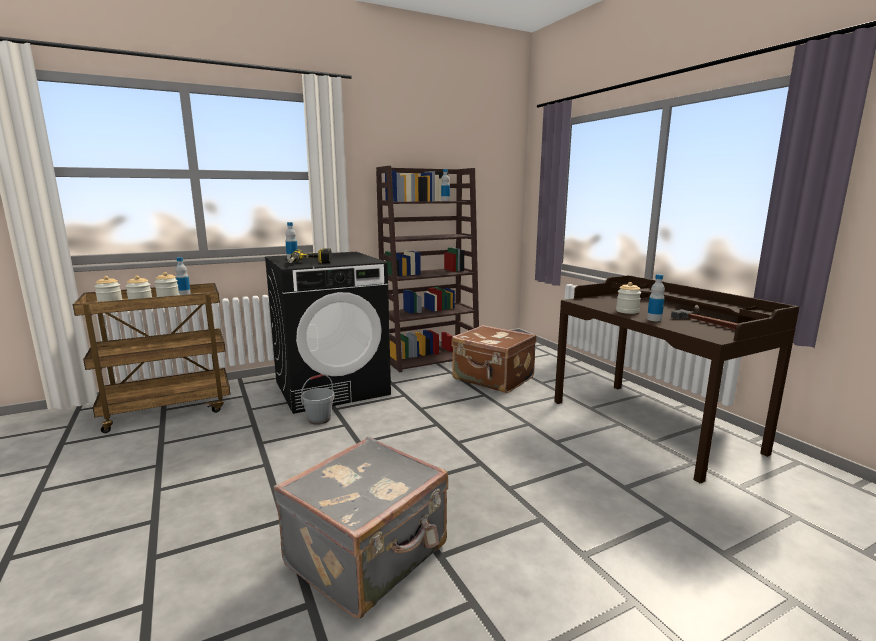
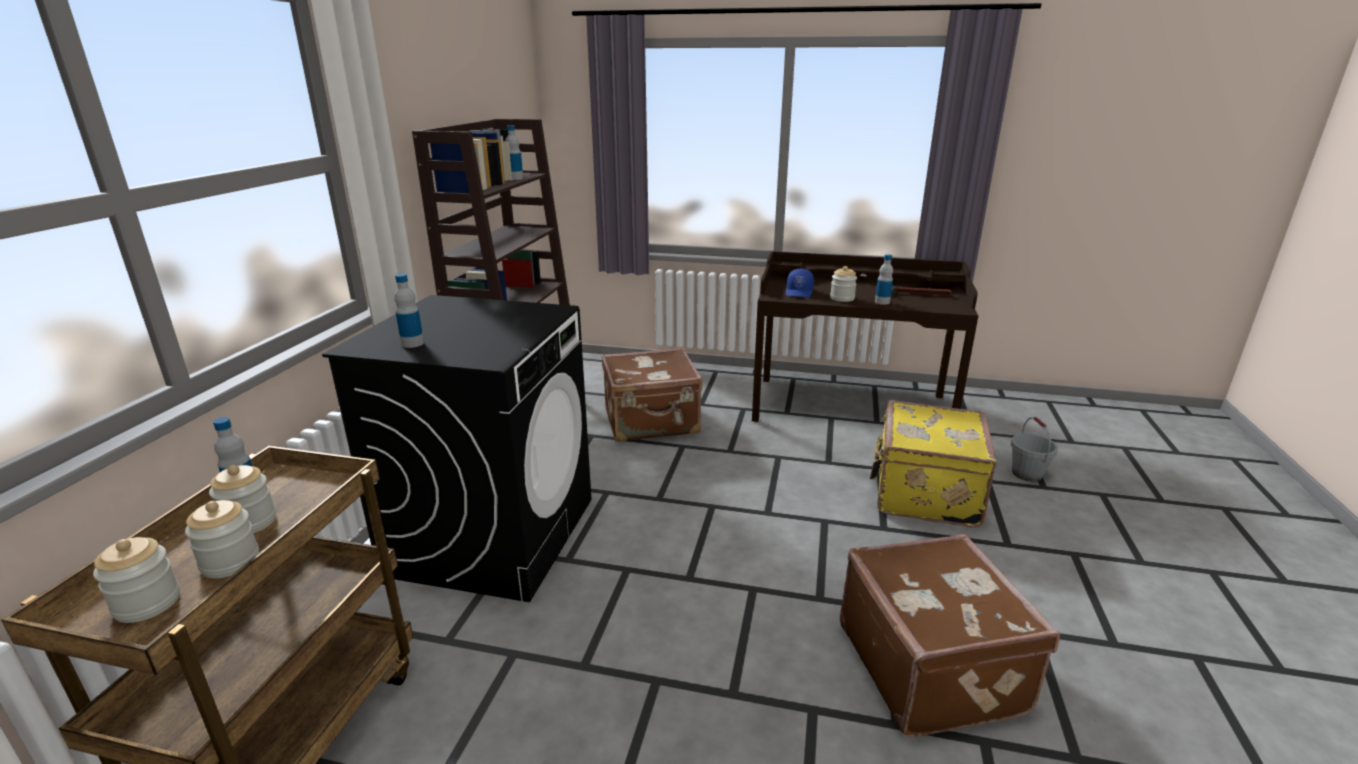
camera: 50 degrees left, 10 degrees up
(310, 263) = (494, 344): power drill -> none
(319, 419) = (581, 585): grey bucket -> grey bucket (1026, 474)
(369, 556) = (931, 667): grey suitcase -> brown suitcase
(588, 491) = (923, 493): none -> yellow suitcase
(605, 303) = (799, 292): none -> blue cap

